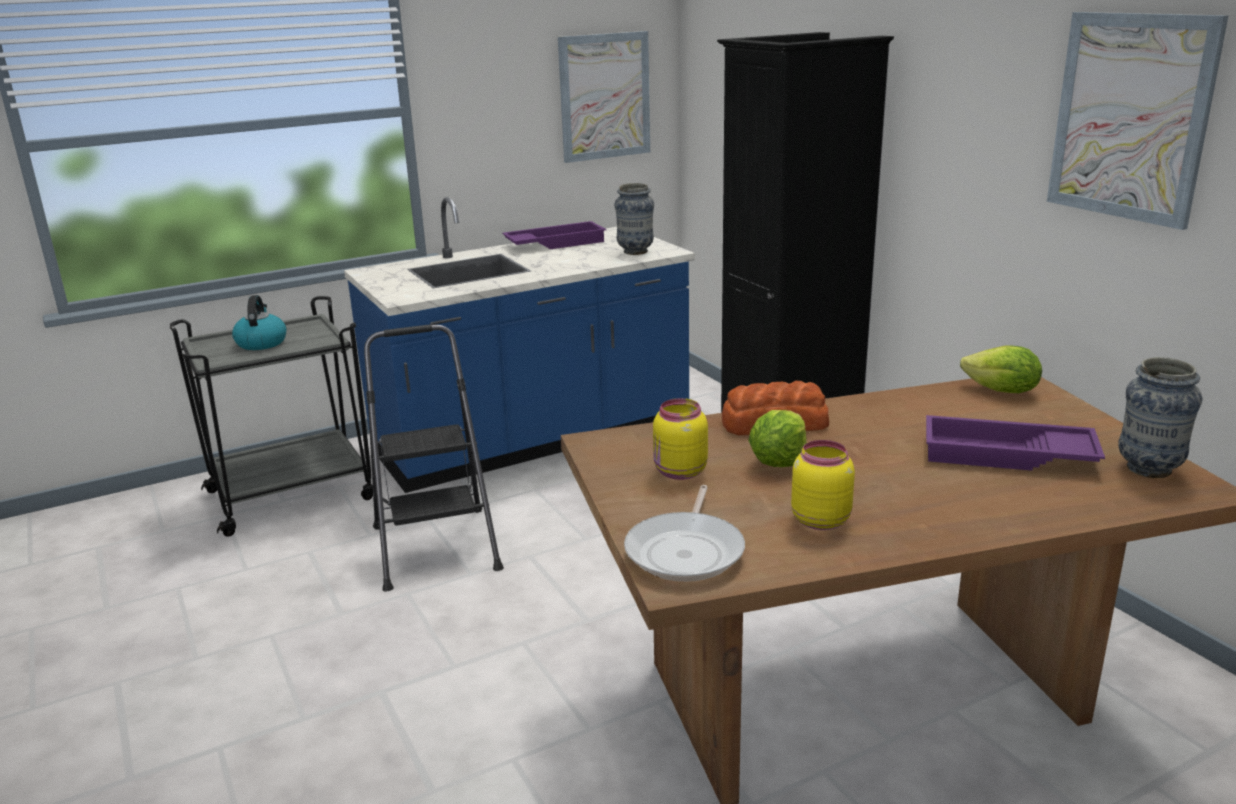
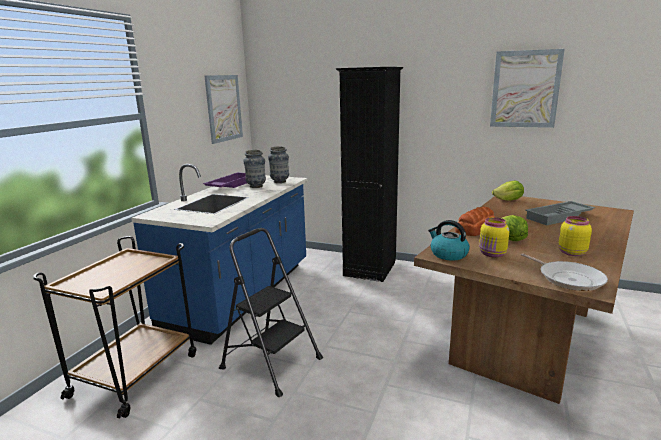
camera: 40 degrees left, 5 degrees down
(261, 343) = (113, 273): kettle -> kettle (448, 254)
(293, 494) = (136, 374): grey cart -> brown cart
(1006, 456) = (559, 217): purple tray -> grey tray
(1148, 469) = (595, 210): vase -> vase (256, 186)

